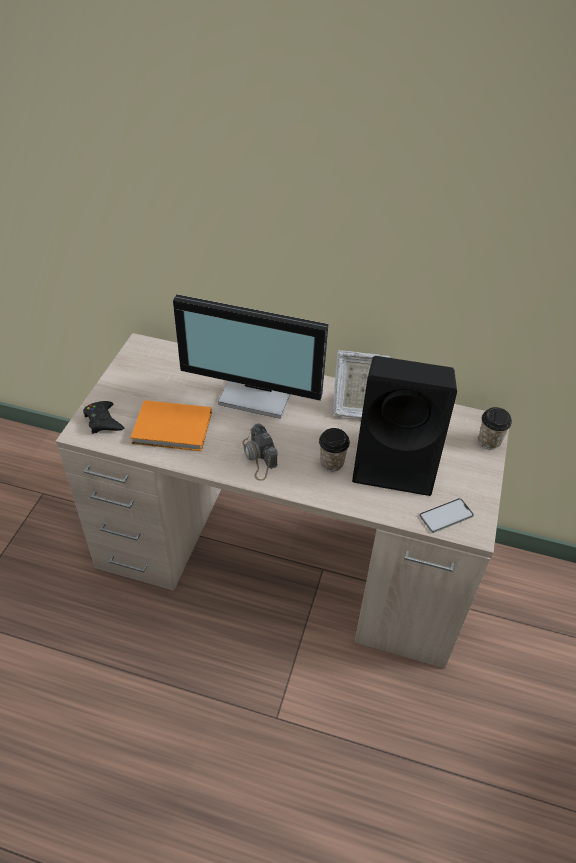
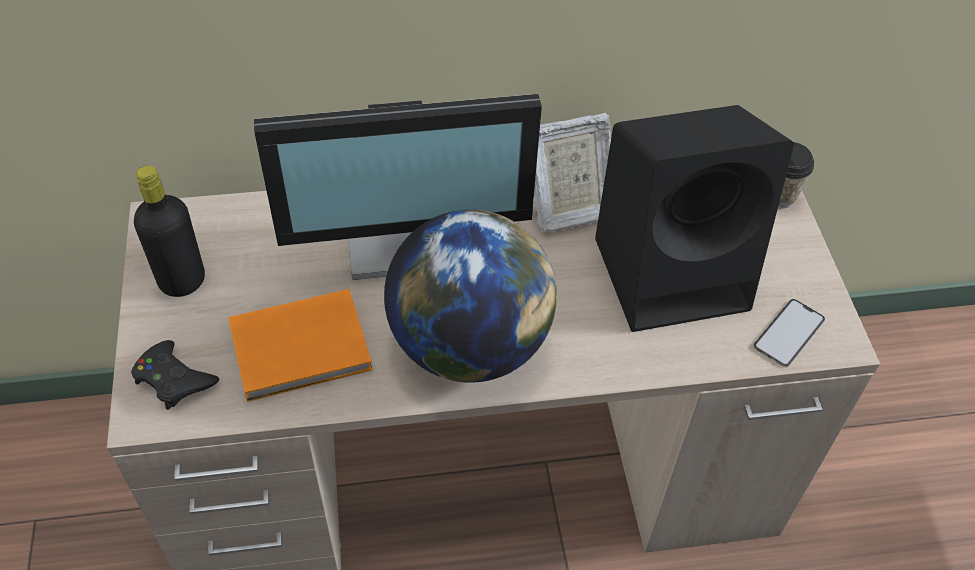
camera: 25 degrees left, 5 degrees up
(134, 377) = (182, 281): none -> black bottle
(259, 457) = (469, 345): camera -> globe
(332, 463) = (583, 312): cup -> none

